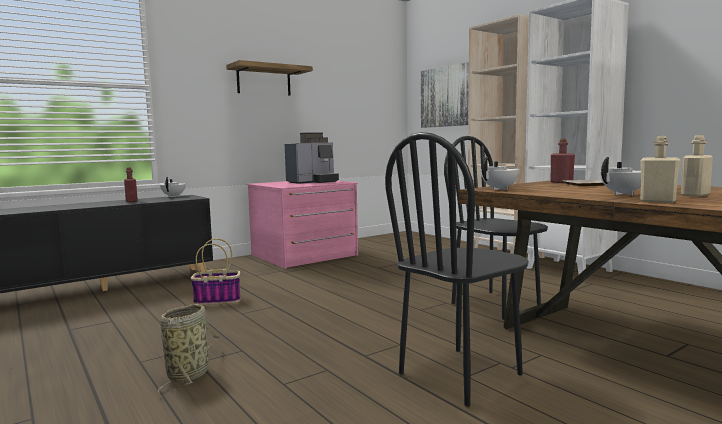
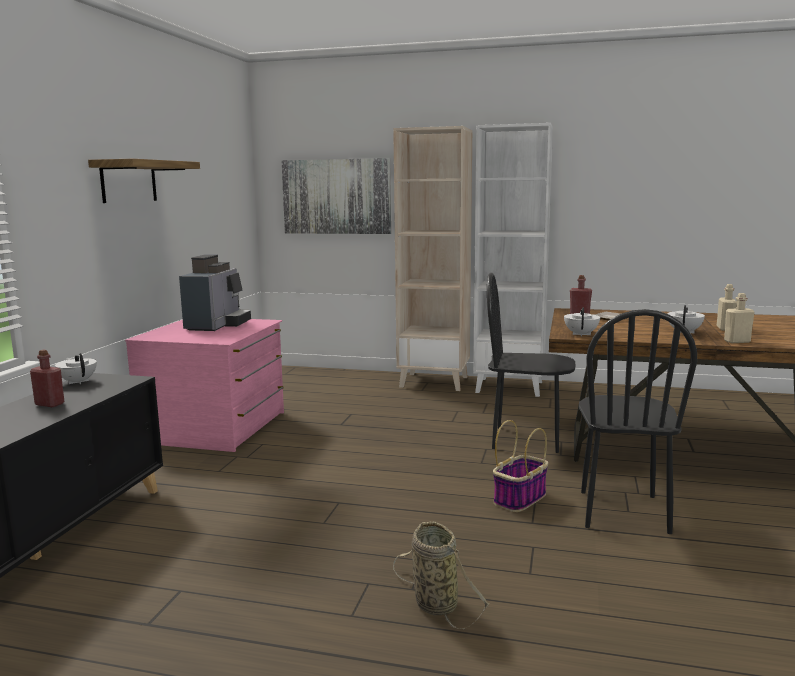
camera: 40 degrees left, 5 degrees up
(218, 300) = (254, 517): basket -> basket (520, 498)

